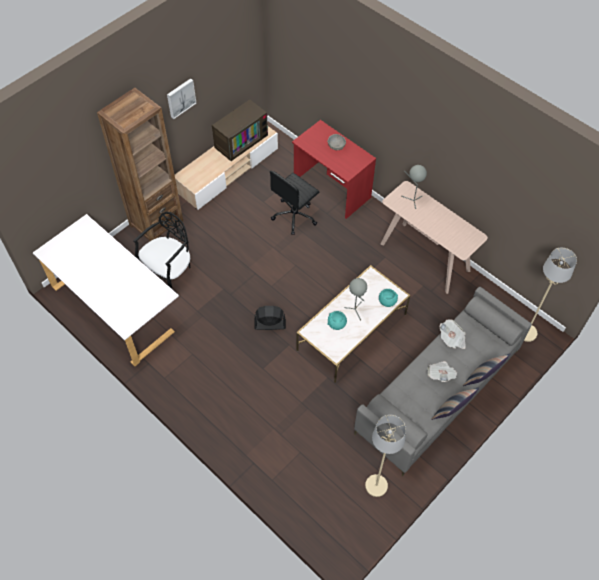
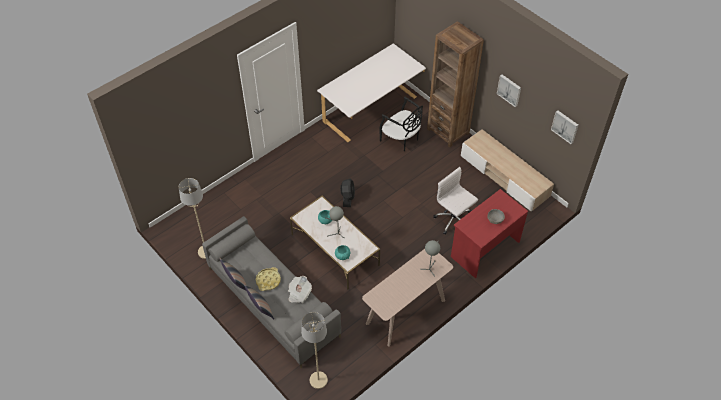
camera: 95 degrees right, 5 degrees down
(240, 140) = (524, 173): television -> none
(242, 51) = (565, 126): none -> picture
(295, 216) = (454, 220): black office chair -> white office chair
(440, 375) = (268, 280): newspaper -> yellow tray

